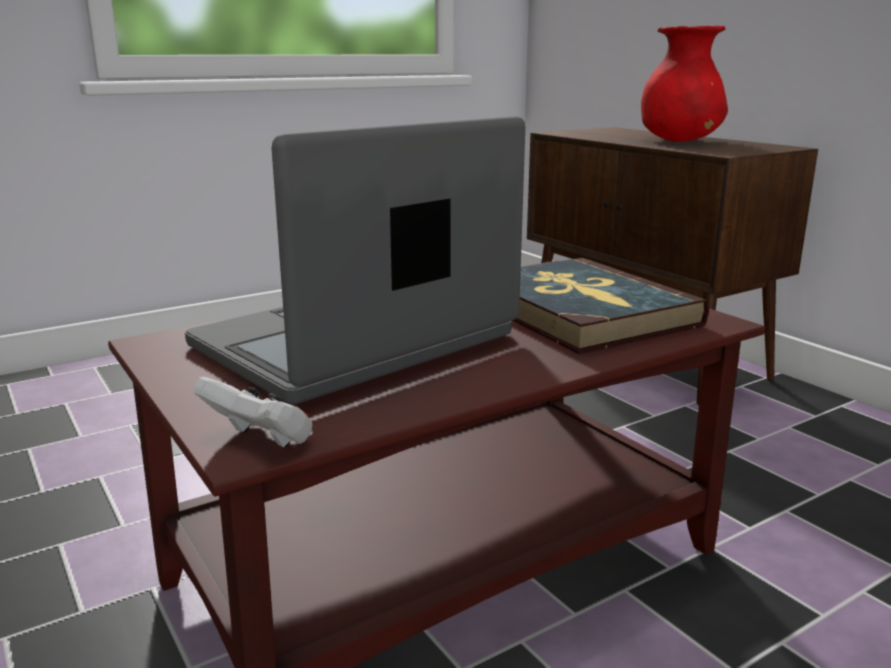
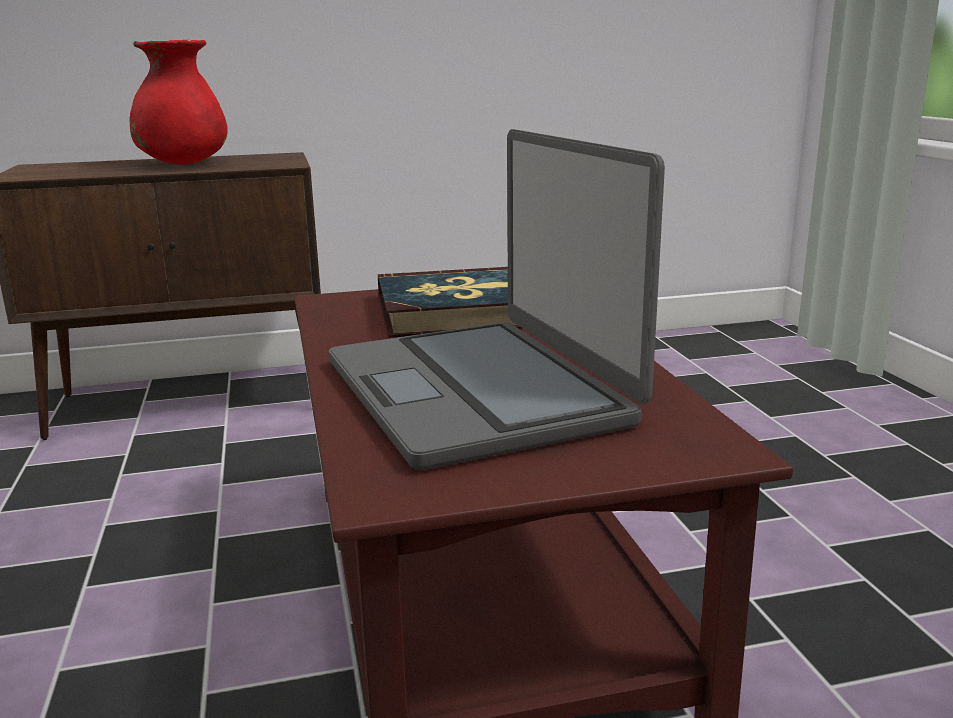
camera: 70 degrees left, 0 degrees up
(260, 441) = (712, 443): white game controller -> none

